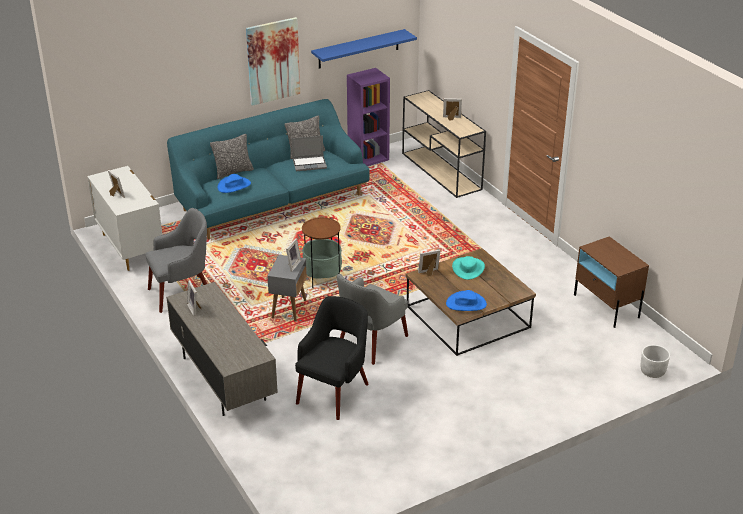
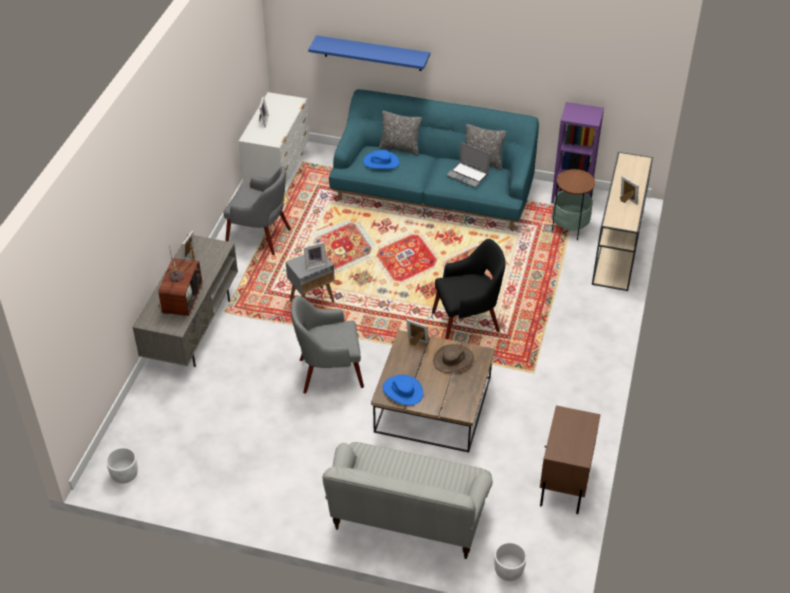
camera: 45 degrees right, 10 degrees up
(233, 337) = (181, 299): none -> television
(273, 61) = (481, 57): picture -> none
(322, 278) = (373, 290): side table -> side table (569, 227)
(324, 500) = (124, 474): none -> white planter
(334, 392) = (246, 395): black armchair -> black armchair (468, 321)
(358, 49) = (586, 81): blue shelf -> blue shelf (372, 53)
(468, 268) = (453, 360): turquoise hat -> brown hat
(556, 387) = (408, 520): none -> sofa

